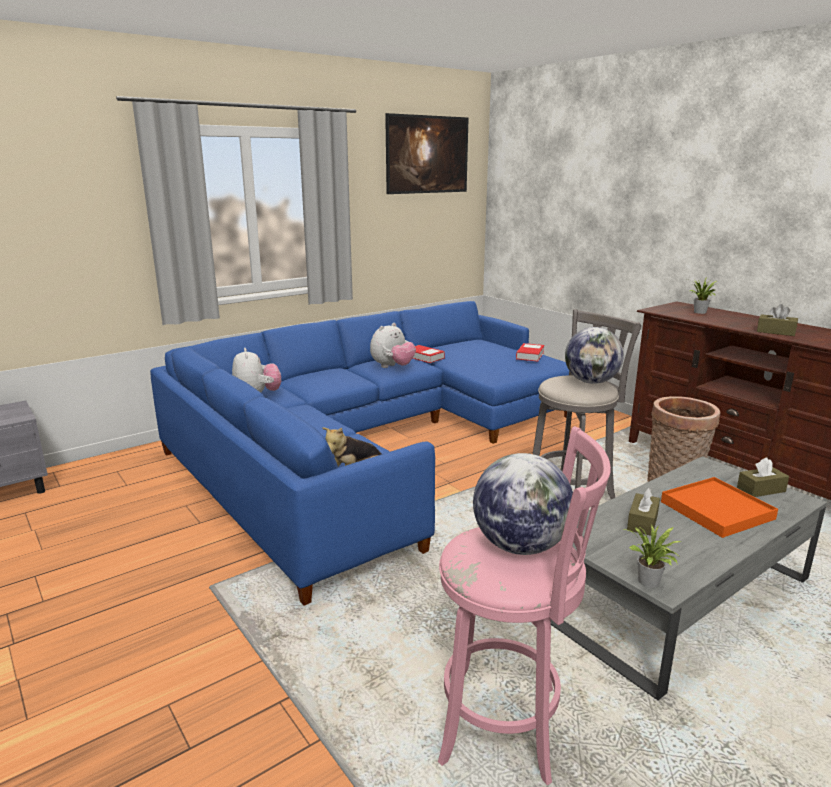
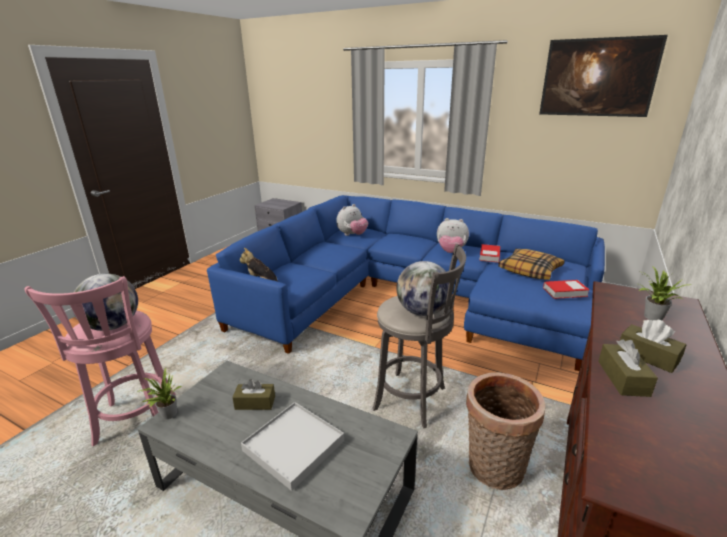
camera: 65 degrees right, 5 degrees up
(477, 353) = (530, 270): none -> pillow
(716, 510) = (294, 446): orange tray -> white tray
(761, 489) = (357, 479): brown tissue box -> brown tissue box (647, 356)

